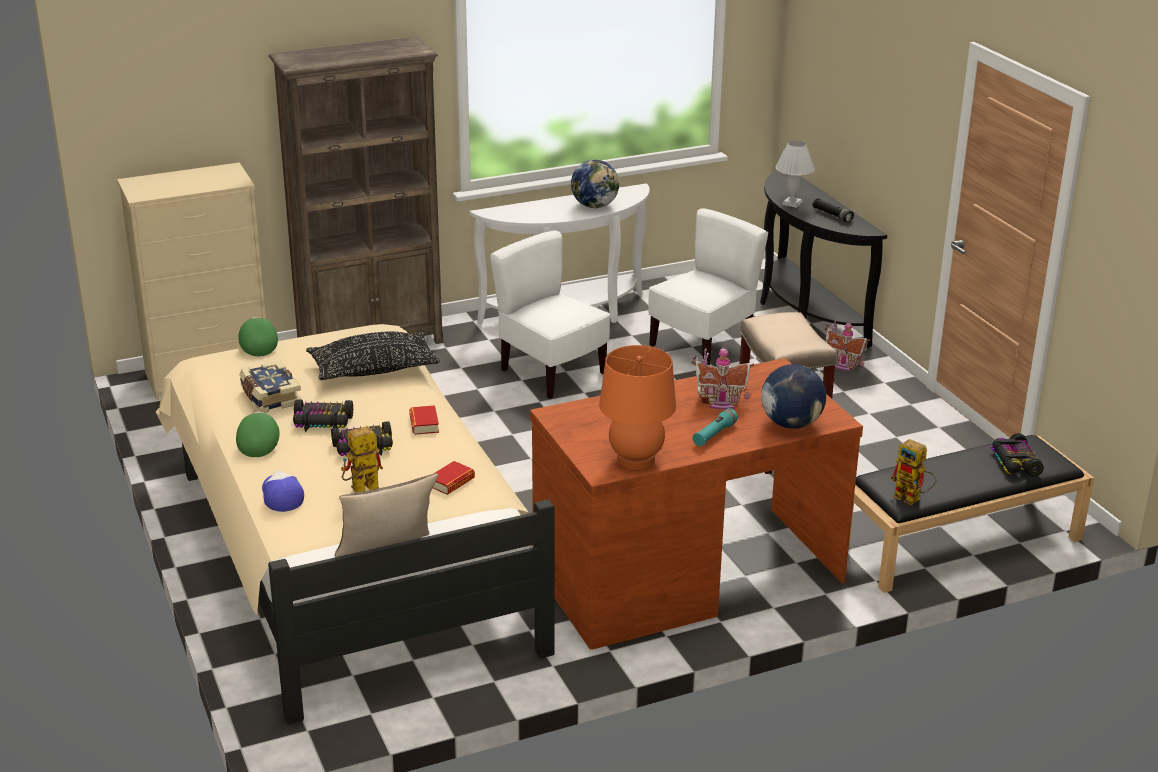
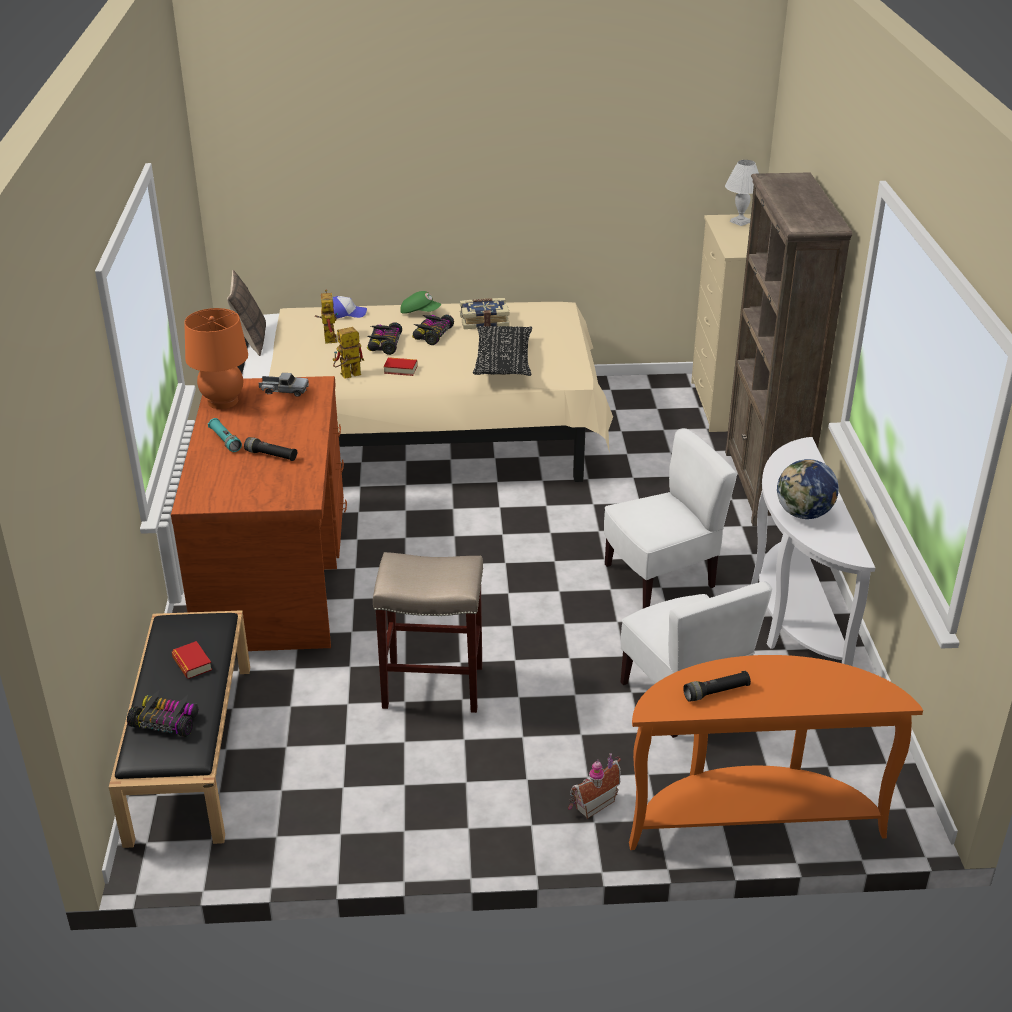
camera: 110 degrees right, 5 degrees up
(257, 345) = (574, 324): green cap -> none
(451, 482) = (310, 368): book -> book (192, 664)
(585, 429) = (284, 390): none -> toy truck
(720, 402) = (271, 455): toy house -> black flashlight
(791, 424) = (207, 479): globe -> none
(792, 203) = (772, 669): white table lamp -> white table lamp (741, 222)
(803, 313) = (751, 818): black console table -> orange console table
(912, 499) = (169, 629): toy robot -> toy robot (347, 376)

